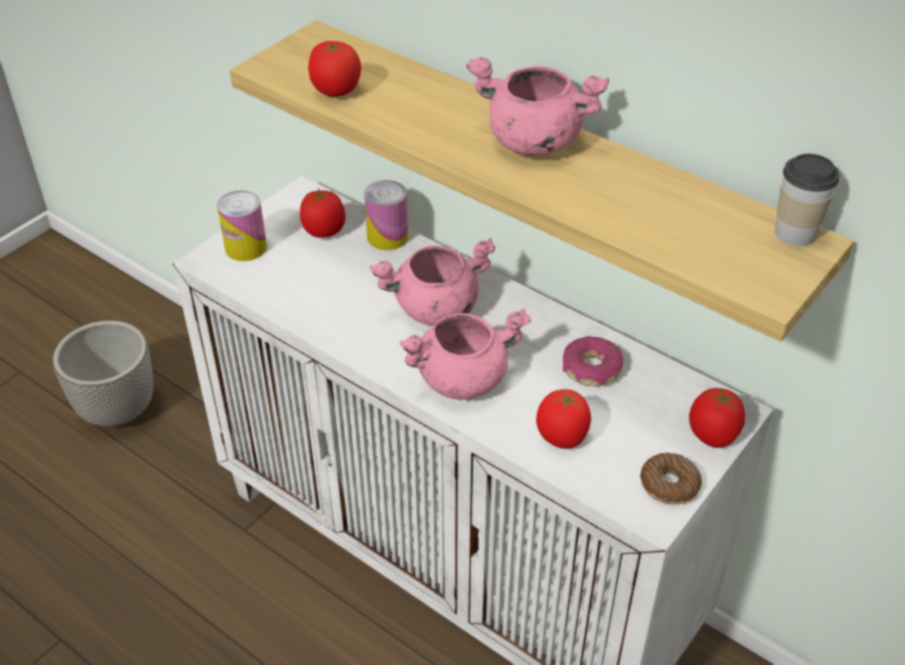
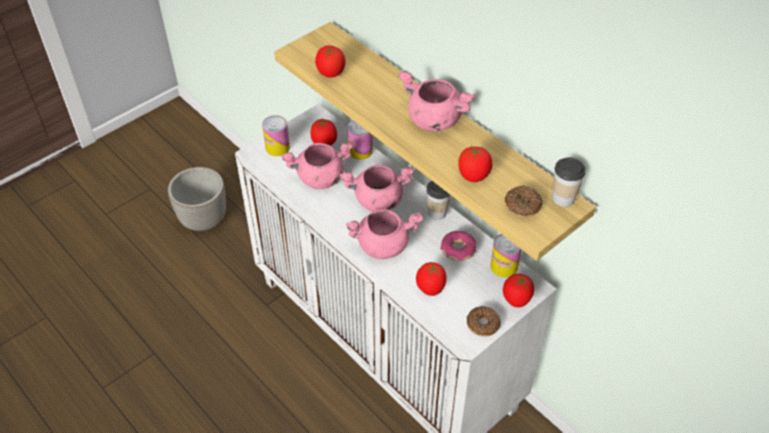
camera: 10 degrees right, 5 degrees up
(328, 286) = (320, 178): none -> pink cooking pot
(540, 315) = (437, 212): none -> cup
(630, 216) = (474, 175): none -> tomato
(675, 385) = (504, 266): none -> can
(730, 253) = (522, 206): none -> donut

